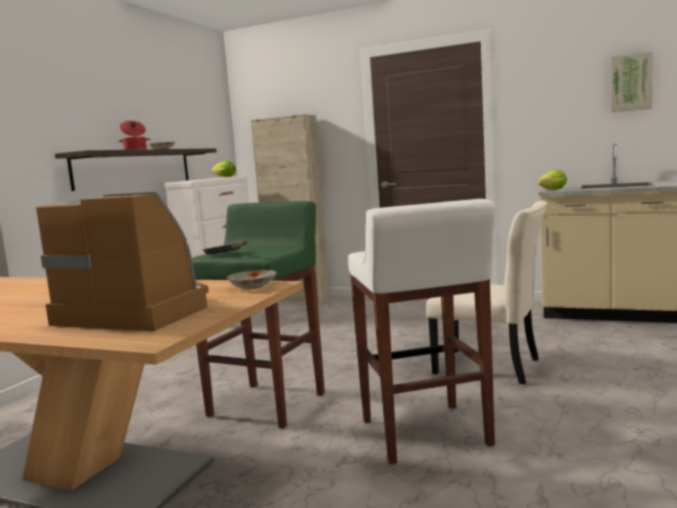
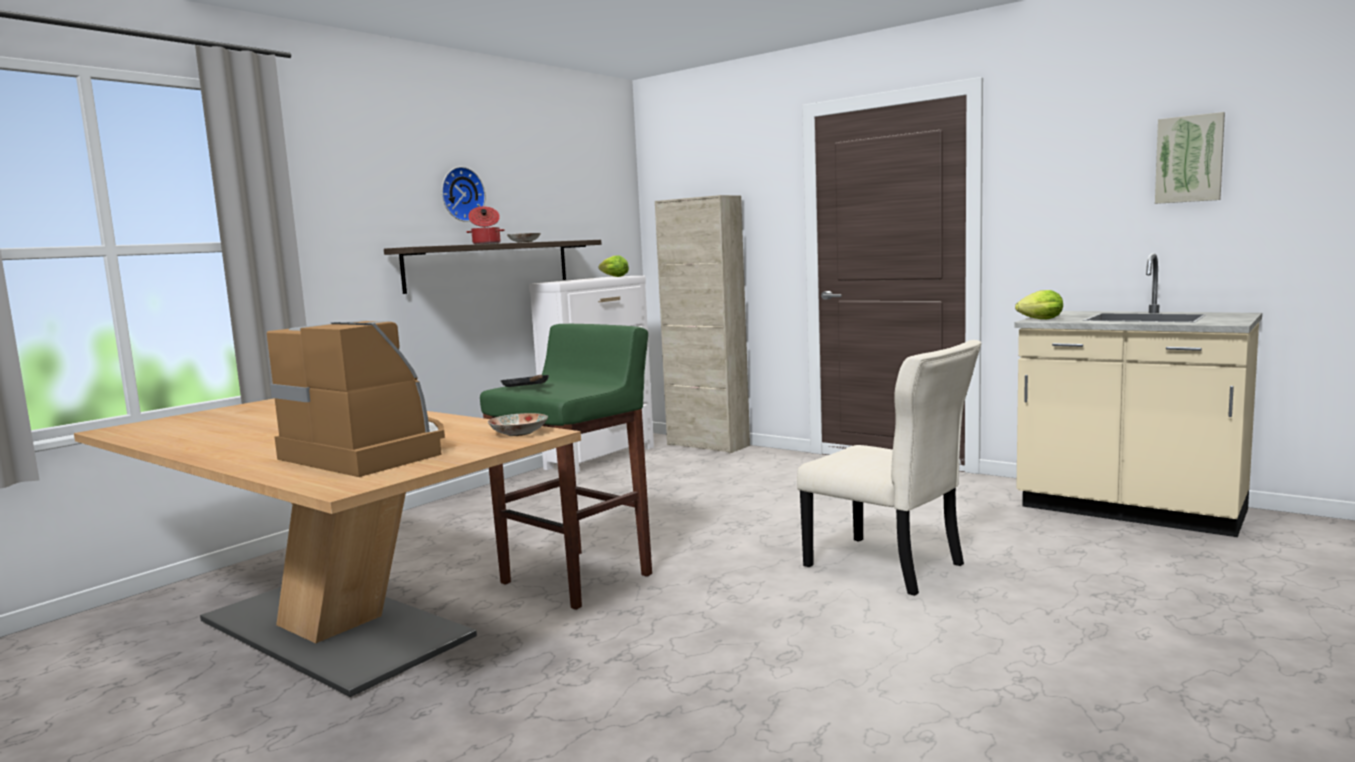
camera: 15 degrees right, 0 degrees up
(111, 111) = (461, 194): none -> wall clock
(425, 434) = (736, 640): white stool -> none

